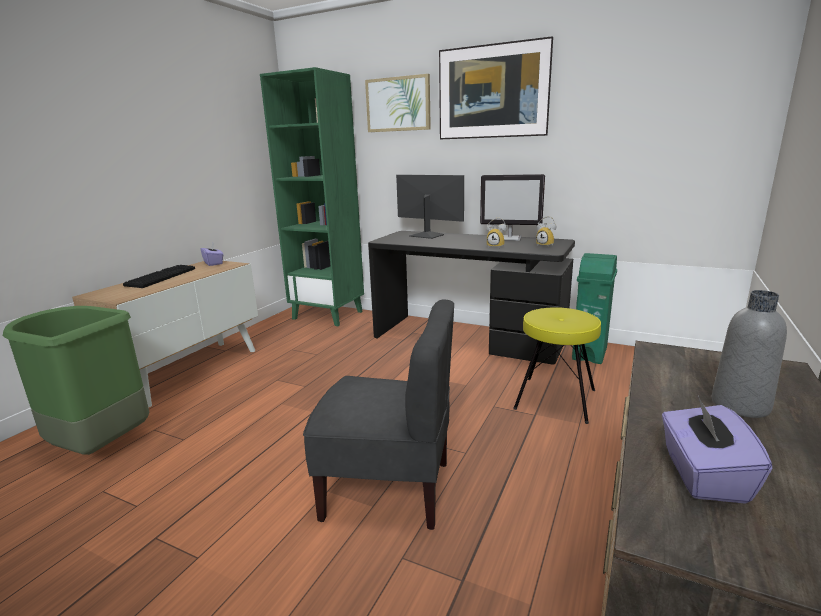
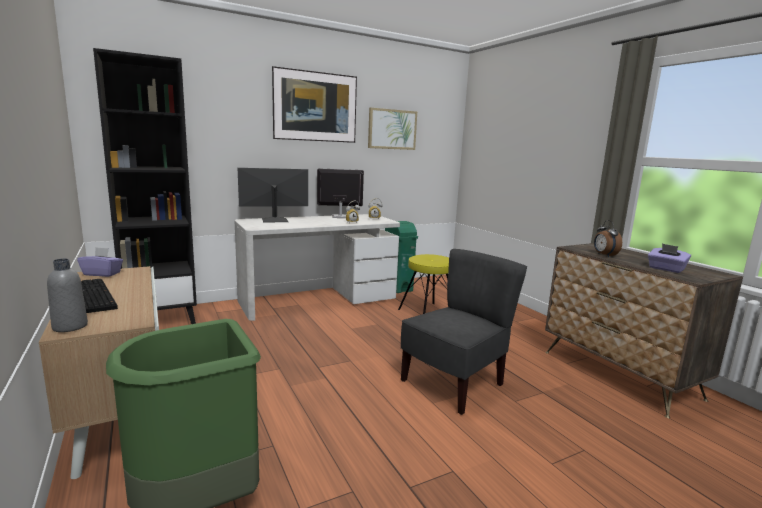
camera: 55 degrees left, 5 degrees down
(328, 315) = (161, 318): green bookcase -> black bookcase
(398, 104) = (230, 104): picture -> picture (392, 129)
(468, 337) = (318, 299): black desk -> white desk
(510, 239) = (339, 217): monitor -> monitor turned 150 degrees counterclockwise
(669, 386) = (604, 255): none -> alarm clock
(740, 405) = (624, 255): grey bottle -> grey bottle (70, 326)

